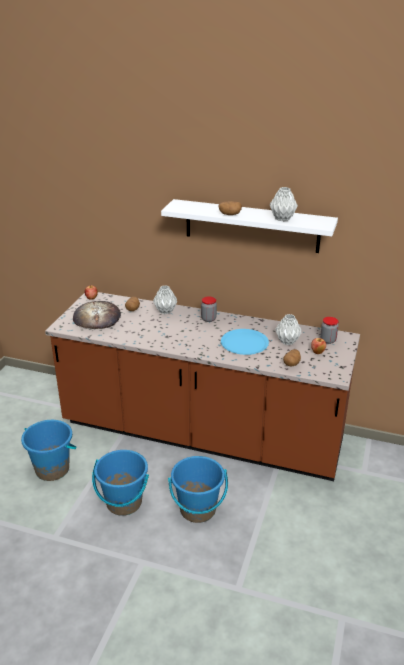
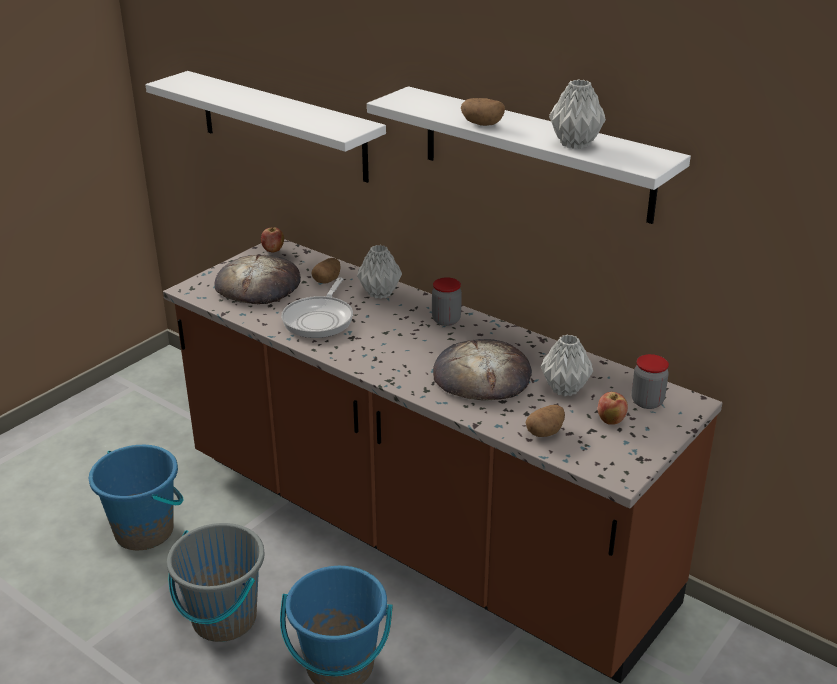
camera: 20 degrees right, 0 degrees up
(89, 228) = (282, 126): none -> white shelf
(124, 503) = (223, 619): blue bucket -> grey bucket
(143, 330) = (320, 319): none -> frying pan
(244, 343) = (482, 375): blue plate -> bread

